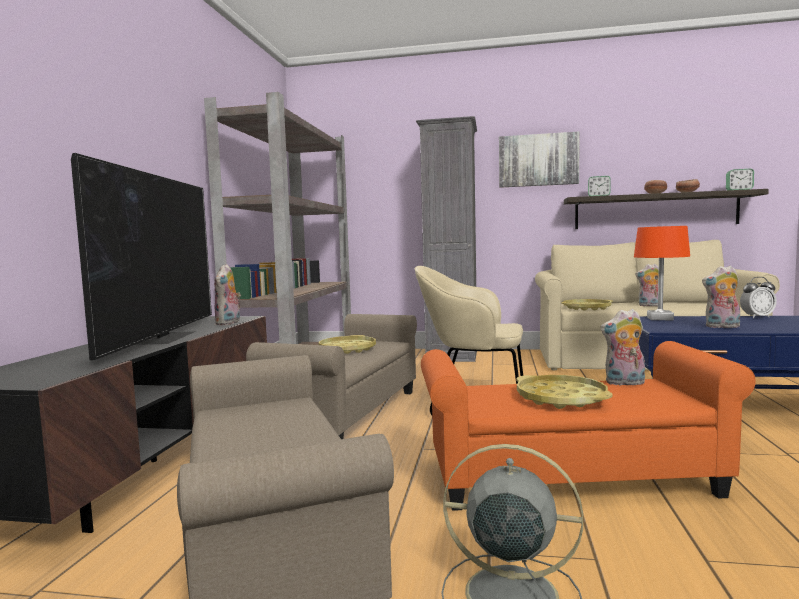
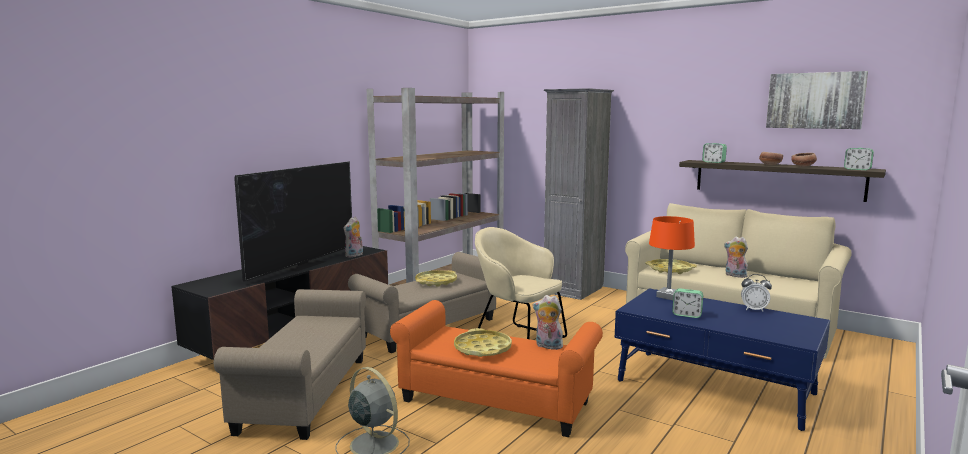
camera: 25 degrees right, 5 degrees up
(538, 160) = (667, 121): picture -> picture (815, 100)
(722, 327) = (687, 315): plush toy -> alarm clock

